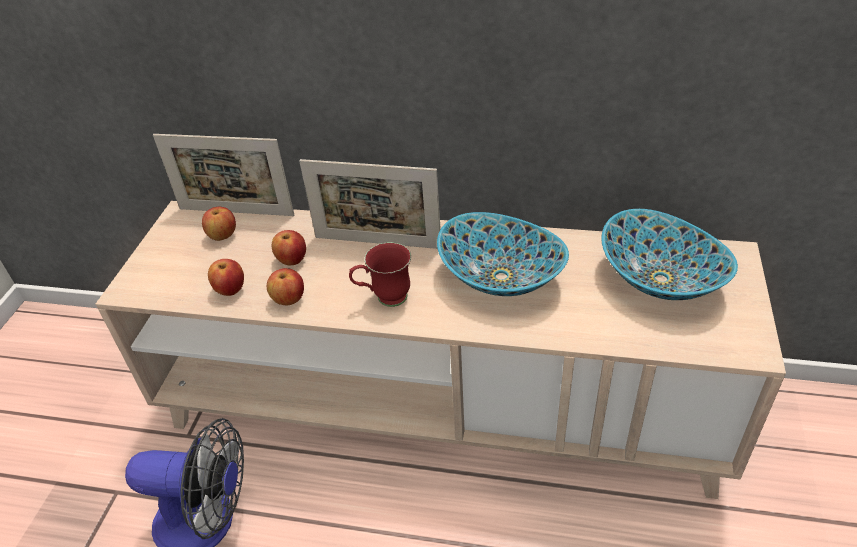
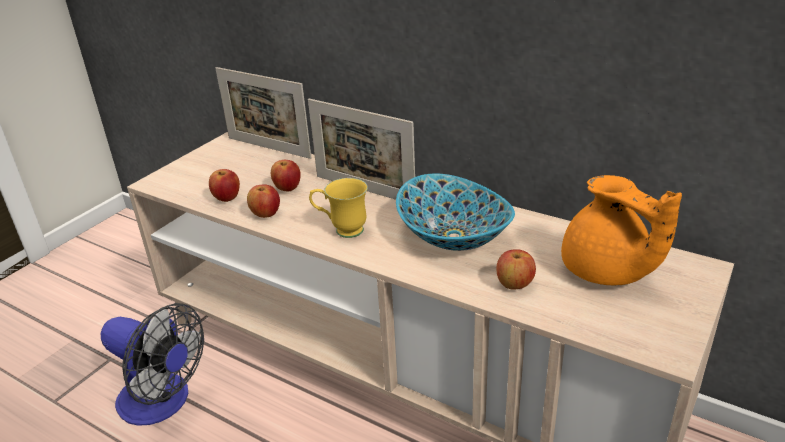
camera: 20 degrees right, 10 degrees down
(223, 235) = (247, 161): apple -> apple (514, 284)
(384, 299) = (342, 230): red mug -> yellow mug
(660, 280) = (607, 272): bowl -> orange teapot

